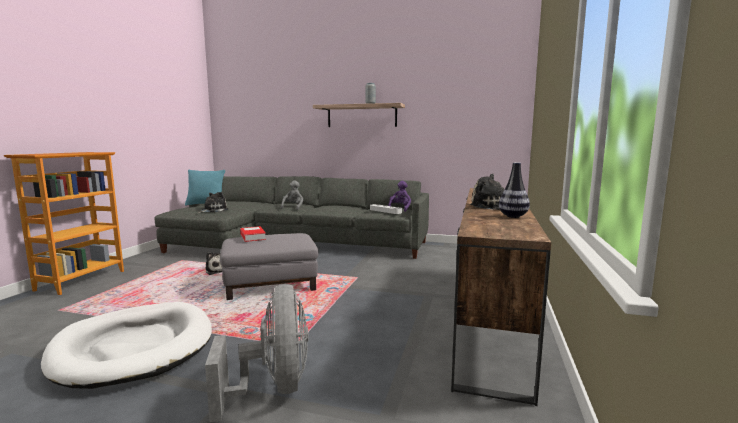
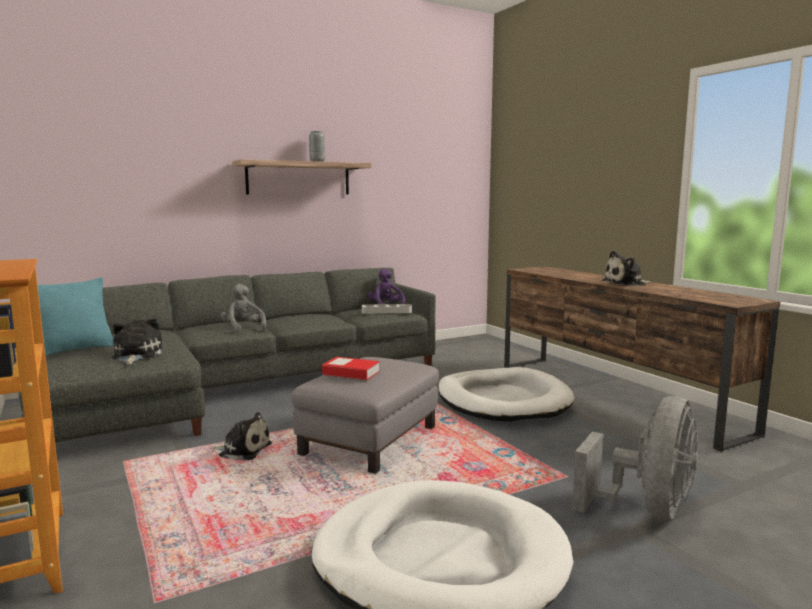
camera: 45 degrees left, 0 degrees up
(273, 388) = (646, 509): grey fan -> grey fan turned 90 degrees clockwise
(398, 291) = (503, 400): none -> white dog bed
(513, 216) = (678, 289): vase -> none

